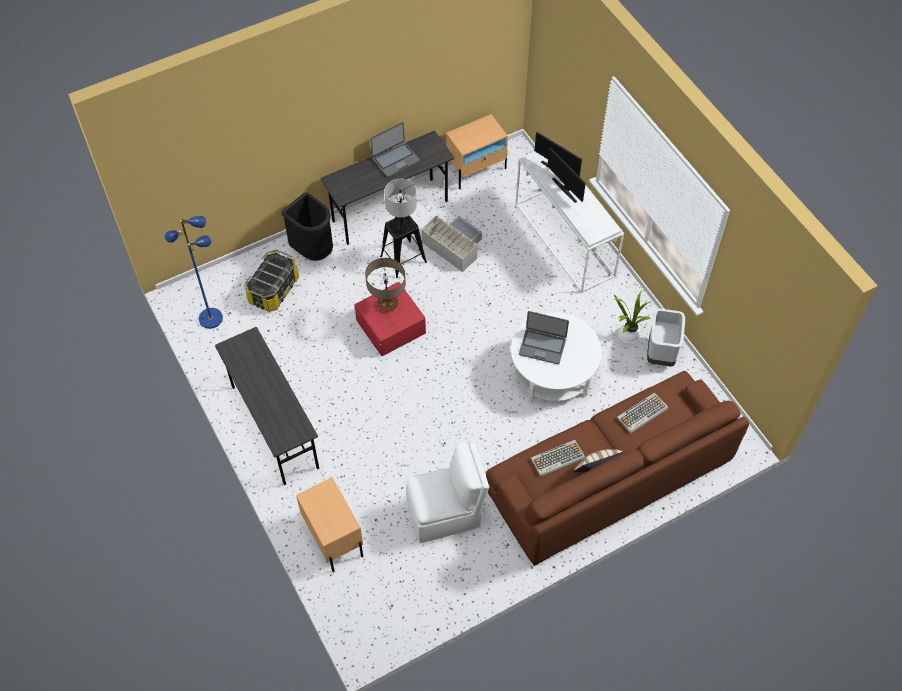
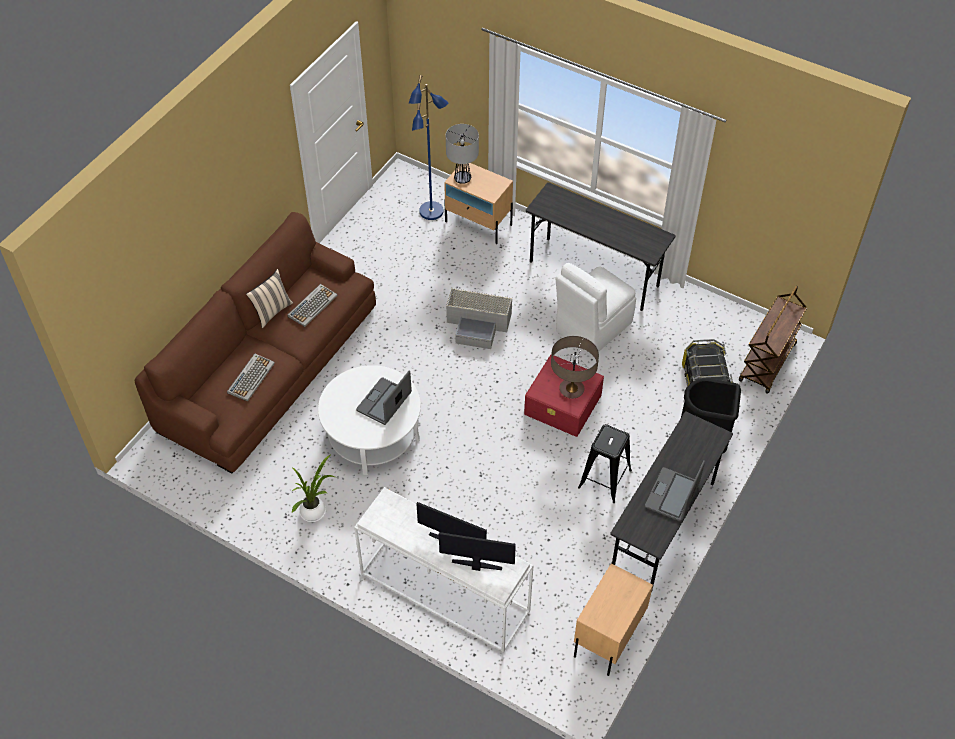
camera: 150 degrees right, 5 degrees down
(211, 318) = (735, 332): blue floor lamp -> blue floor lamp (431, 212)
(213, 282) = (767, 363): none -> brown cart
(402, 226) = (608, 438): table lamp -> table lamp (462, 179)
(446, 513) = (398, 277): white chair -> white chair (592, 328)
(453, 246) = (564, 521): grey storage box -> grey storage box (479, 324)
(542, 346) = (384, 402): laptop -> laptop turned 45 degrees counterclockwise
(661, 354) = (268, 507): grey trash can -> none

